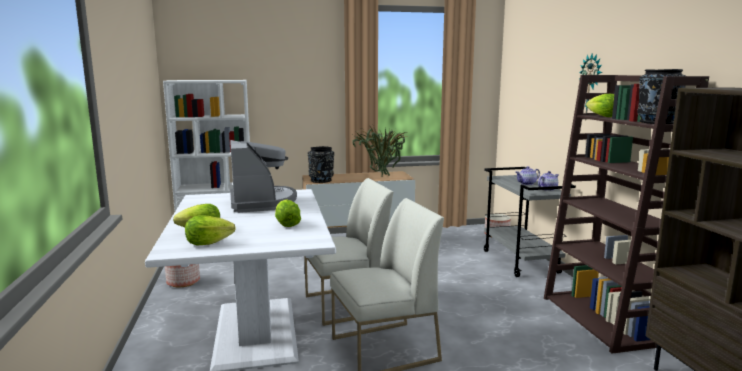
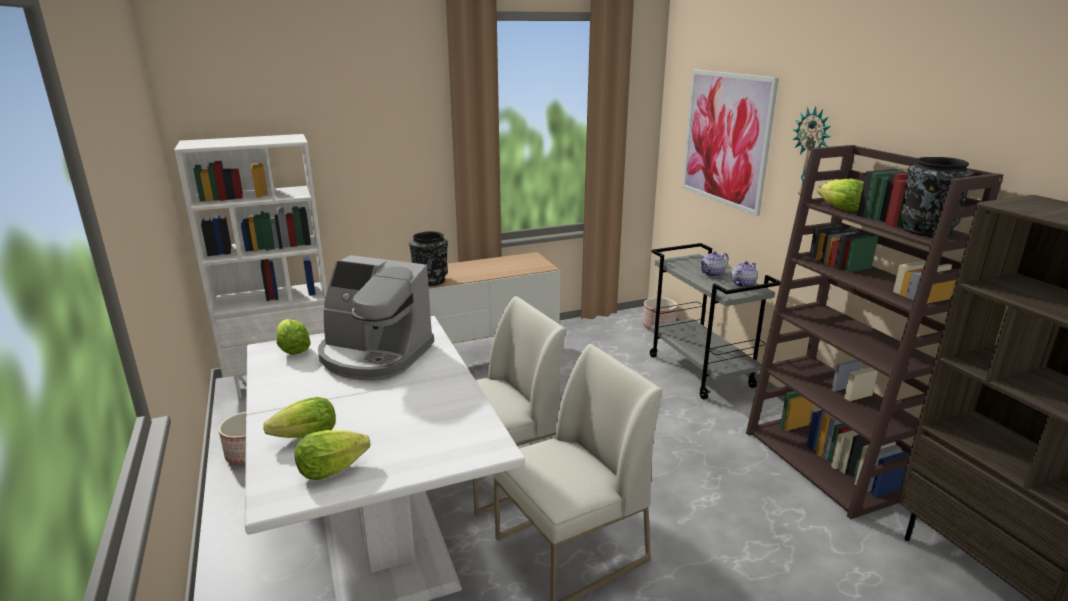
camera: 10 degrees left, 10 degrees up
(262, 202) = (374, 355): coffee machine -> coffee machine turned 135 degrees clockwise
(287, 224) = (433, 408): lettuce -> lettuce (293, 349)
(380, 176) = (510, 265): potted plant -> none
(539, 88) = (726, 139): none -> picture

